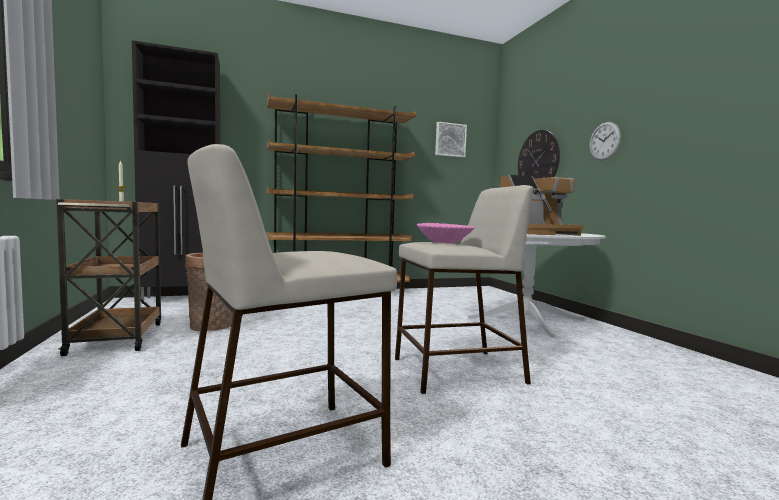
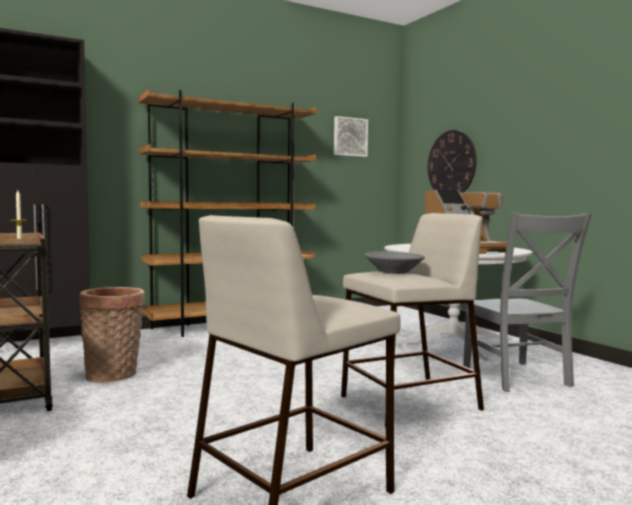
camera: 10 degrees left, 0 degrees up
(444, 242) = (394, 272): pink bowl -> grey bowl
(578, 355) = (517, 377): none -> grey chair
(604, 141) = (525, 148): wall clock -> none

